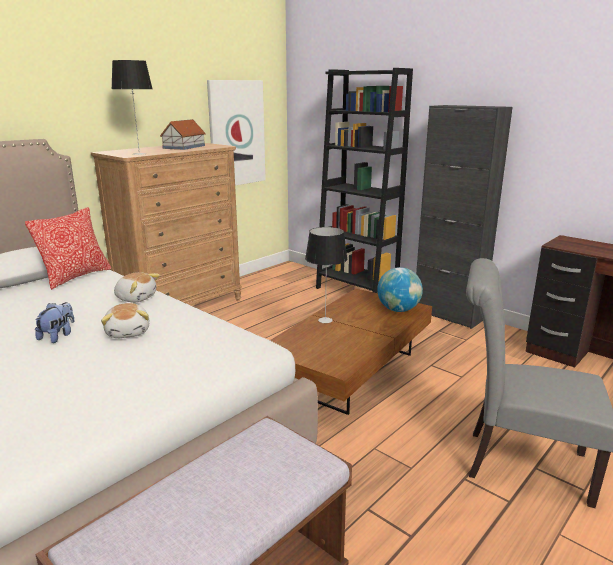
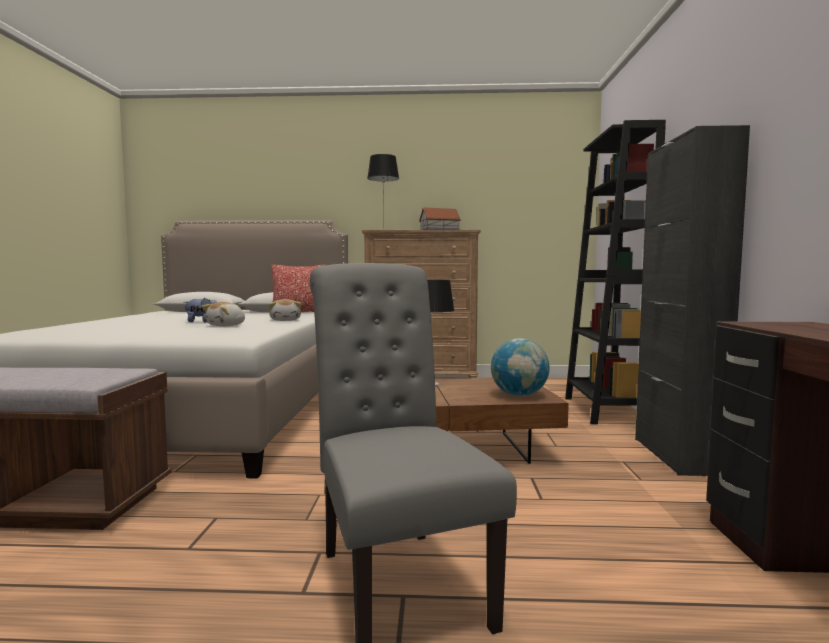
camera: 50 degrees right, 15 degrees down
(236, 133) = (522, 229): picture -> none

